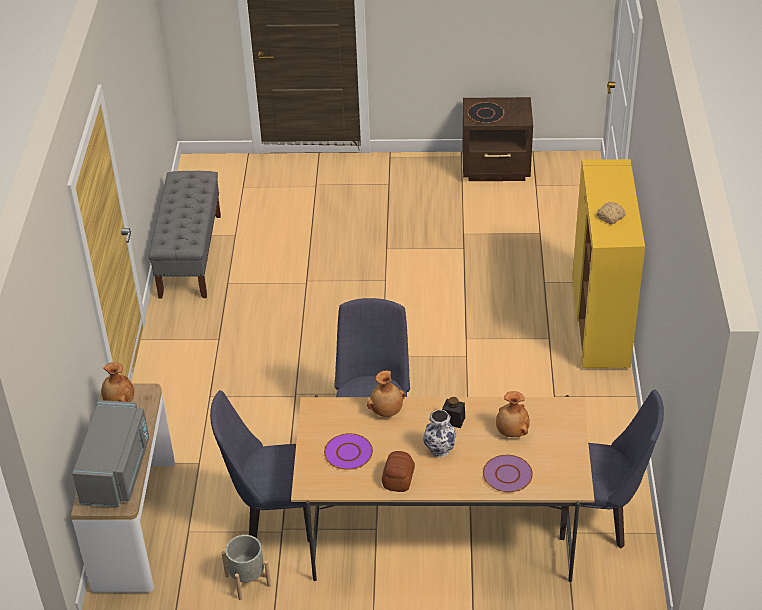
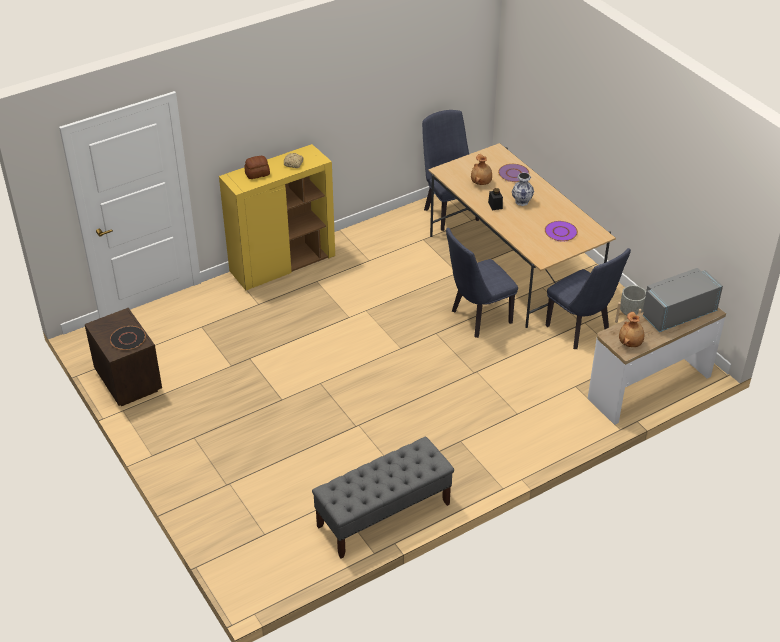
camera: 125 degrees left, 0 degrees up
(387, 411) = (514, 231): brown vase -> none
(399, 478) = (557, 207): bread -> bread (257, 173)

